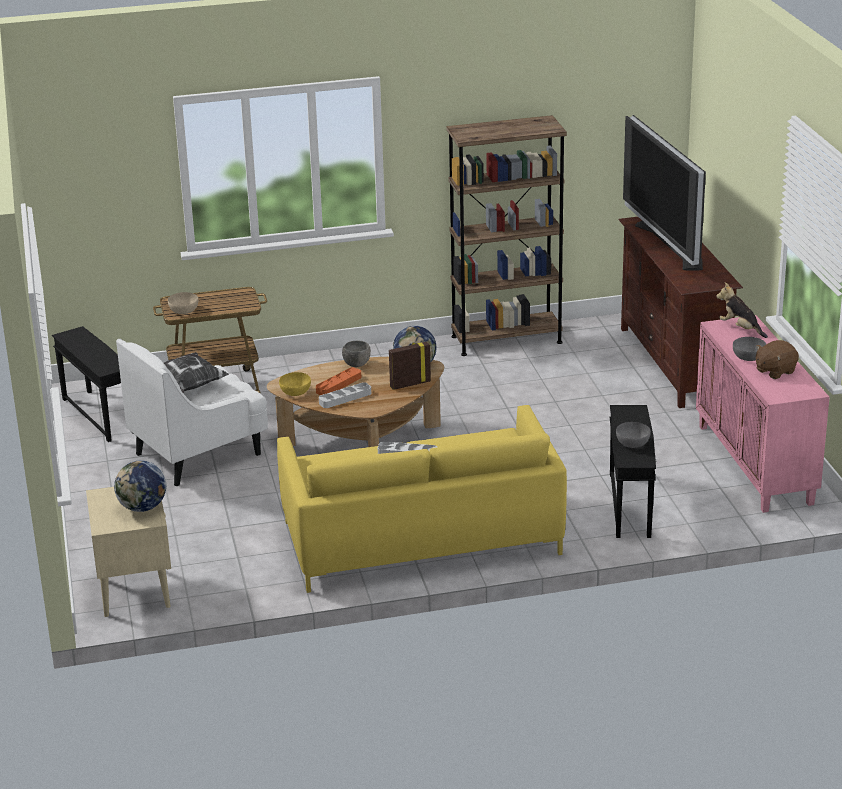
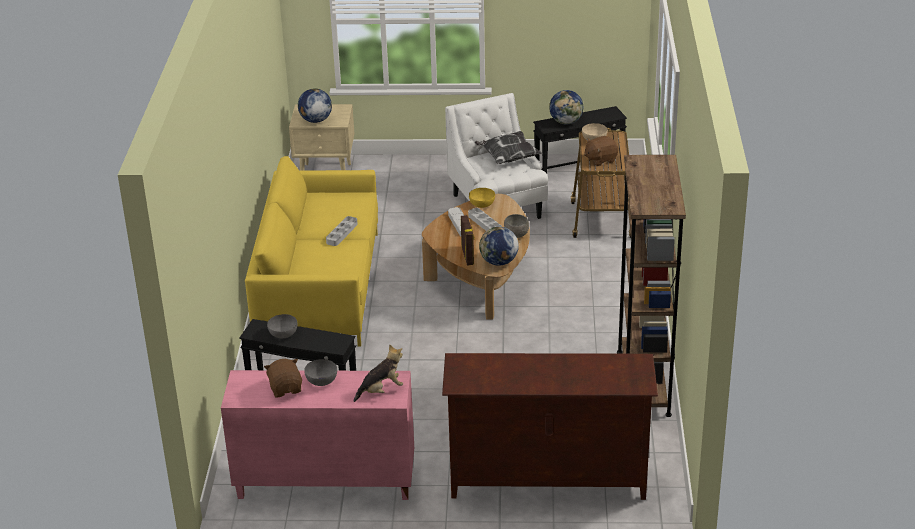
camera: 105 degrees right, 5 degrees up
(99, 357) = (566, 122): none -> globe
(232, 303) = (600, 159): none -> brown plush toy
(338, 384) = (484, 224): orange tray -> grey tray
(669, 245) = (564, 370): television -> none

